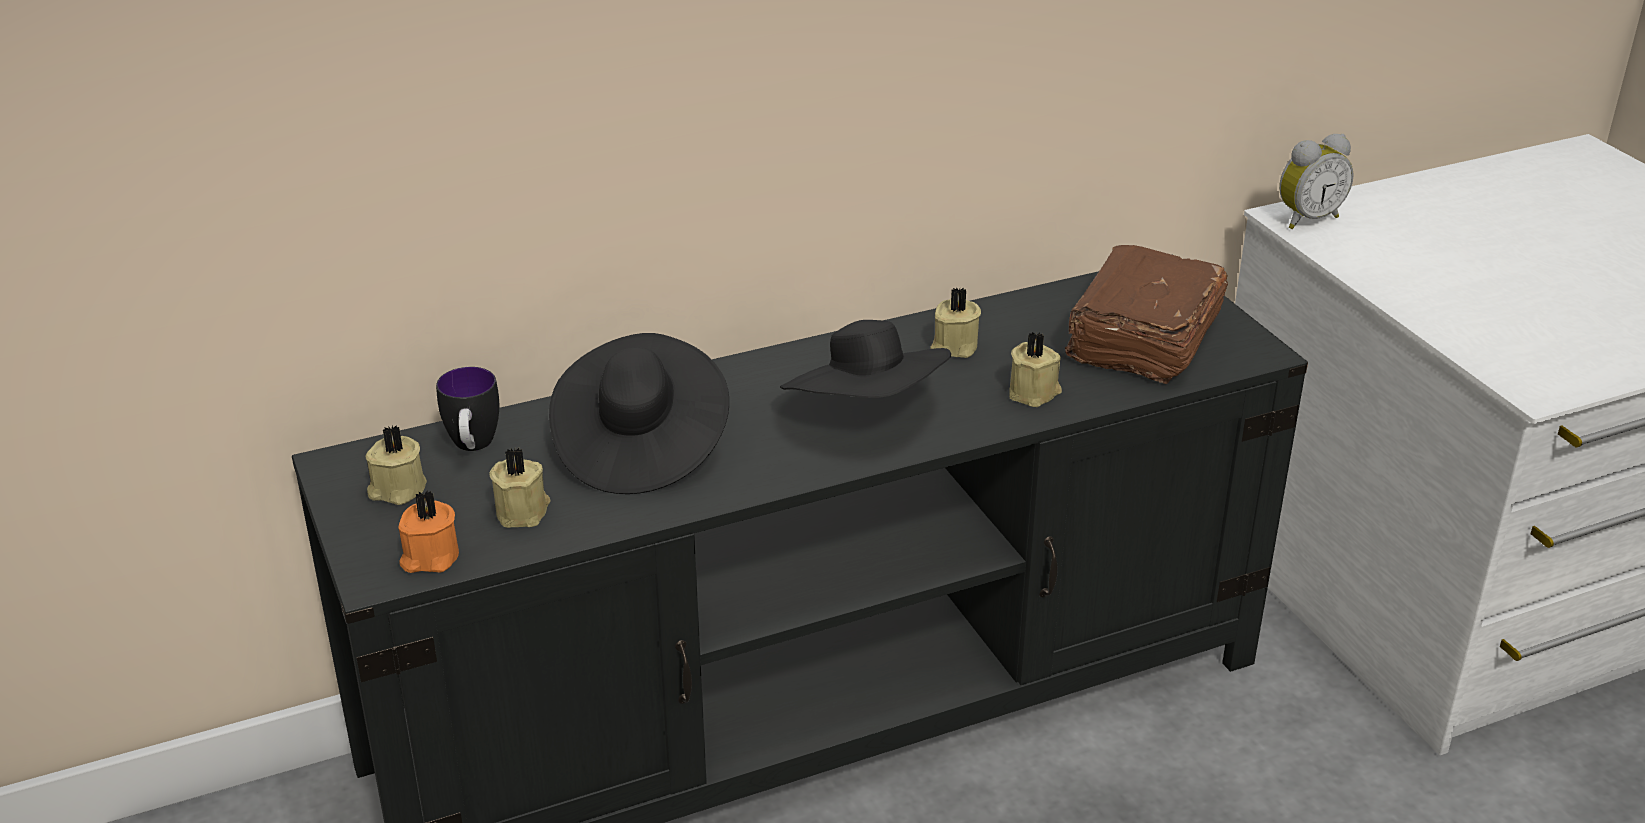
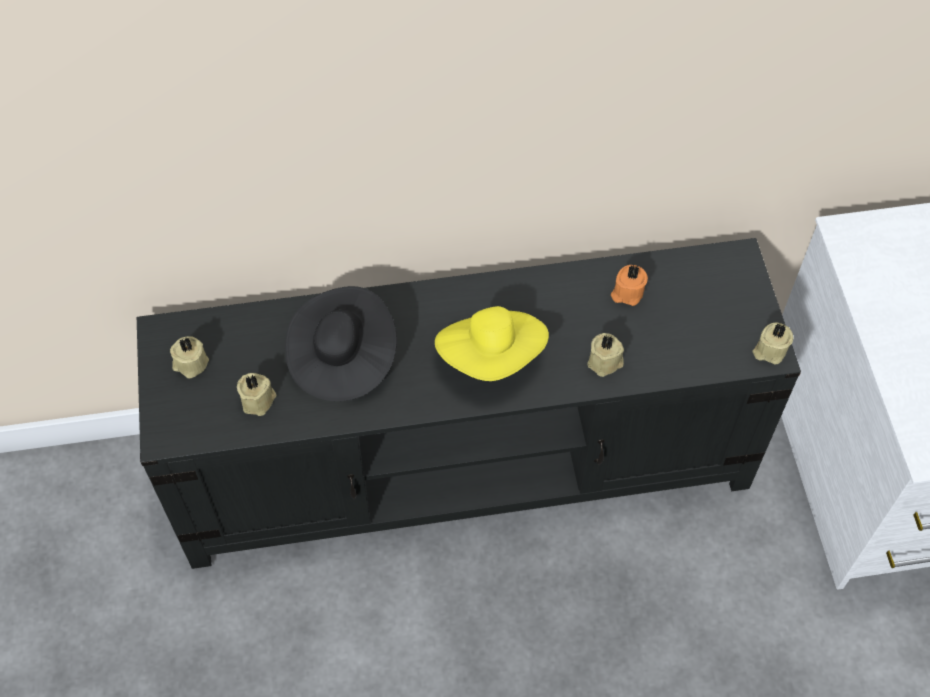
camera: 15 degrees right, 25 degrees up
(429, 557) = (196, 428): orange candle -> orange candle (627, 293)
(472, 447) = (242, 335): mug -> none
(867, 411) = (492, 356): black hat -> yellow hat
(953, 347) = (569, 304): beige candle -> beige candle (769, 350)
(1142, 340) = (697, 325): brown book -> none
(1306, 219) = (855, 238): alarm clock -> none

